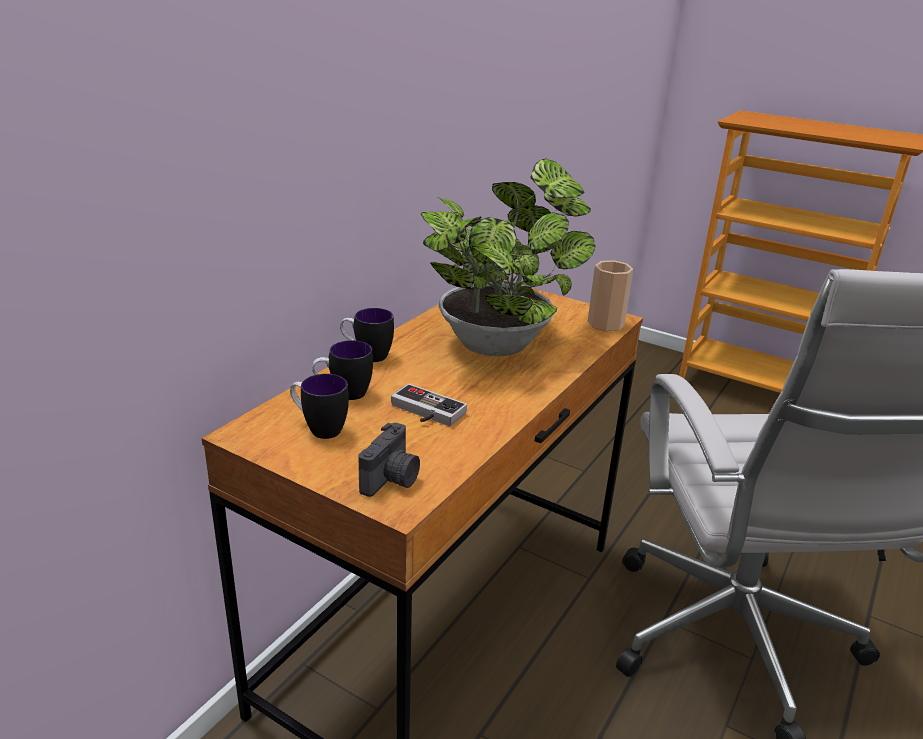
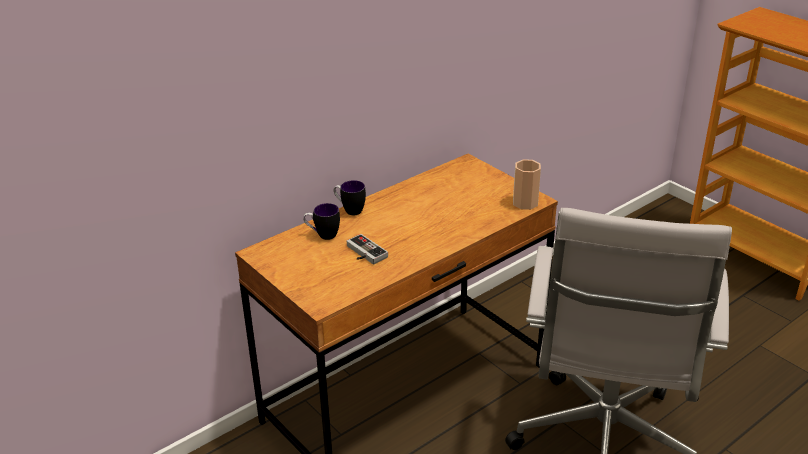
camera: 20 degrees right, 5 degrees up
(319, 428) = (299, 255): mug -> none
(392, 479) = (324, 291): camera -> none
(499, 342) = (440, 210): potted plant -> none

